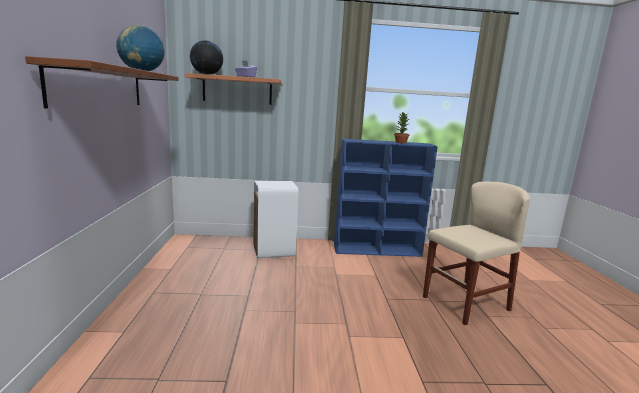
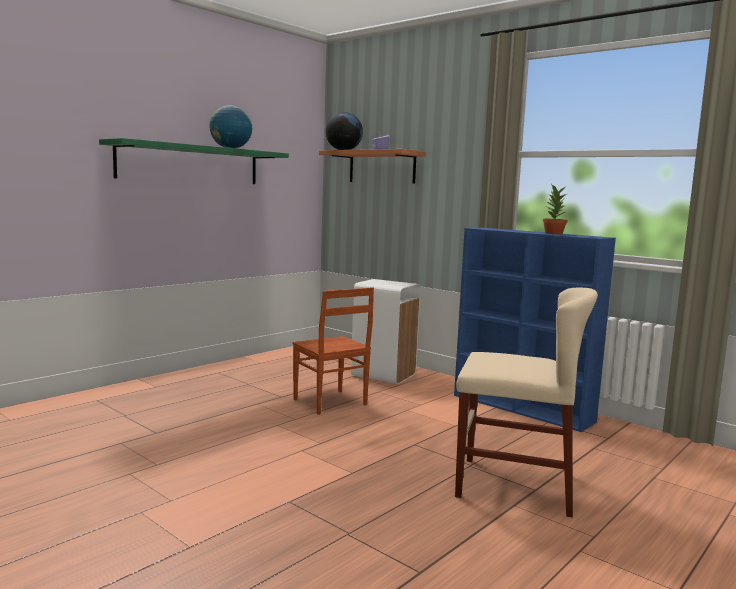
camera: 45 degrees right, 5 degrees down
(100, 87) = (190, 164): brown shelf -> green shelf
(287, 287) = (329, 402): none -> brown chair

